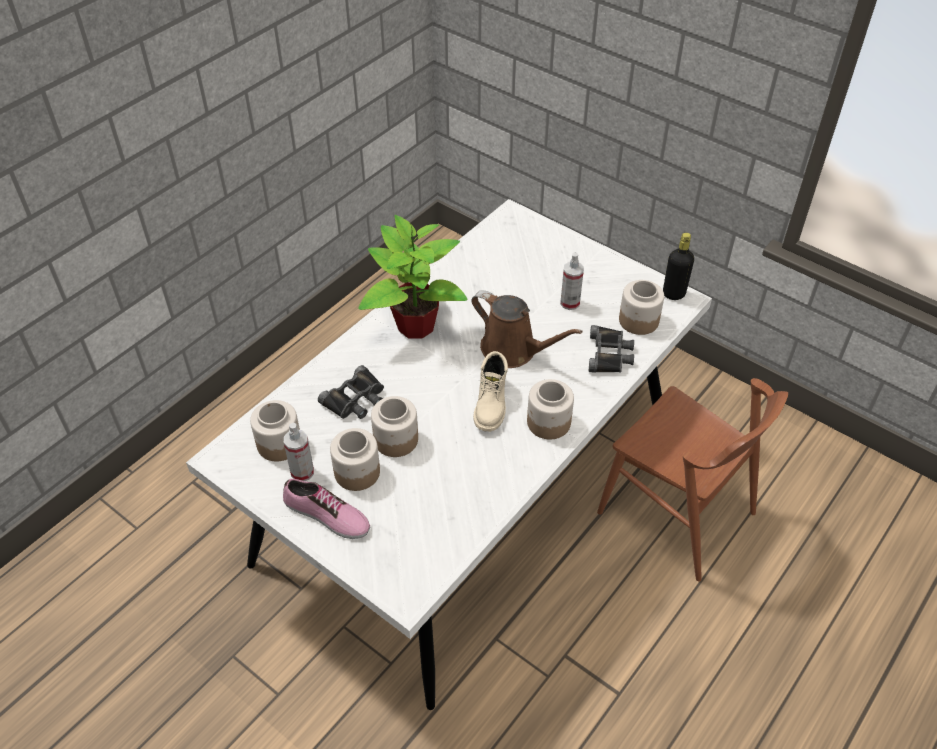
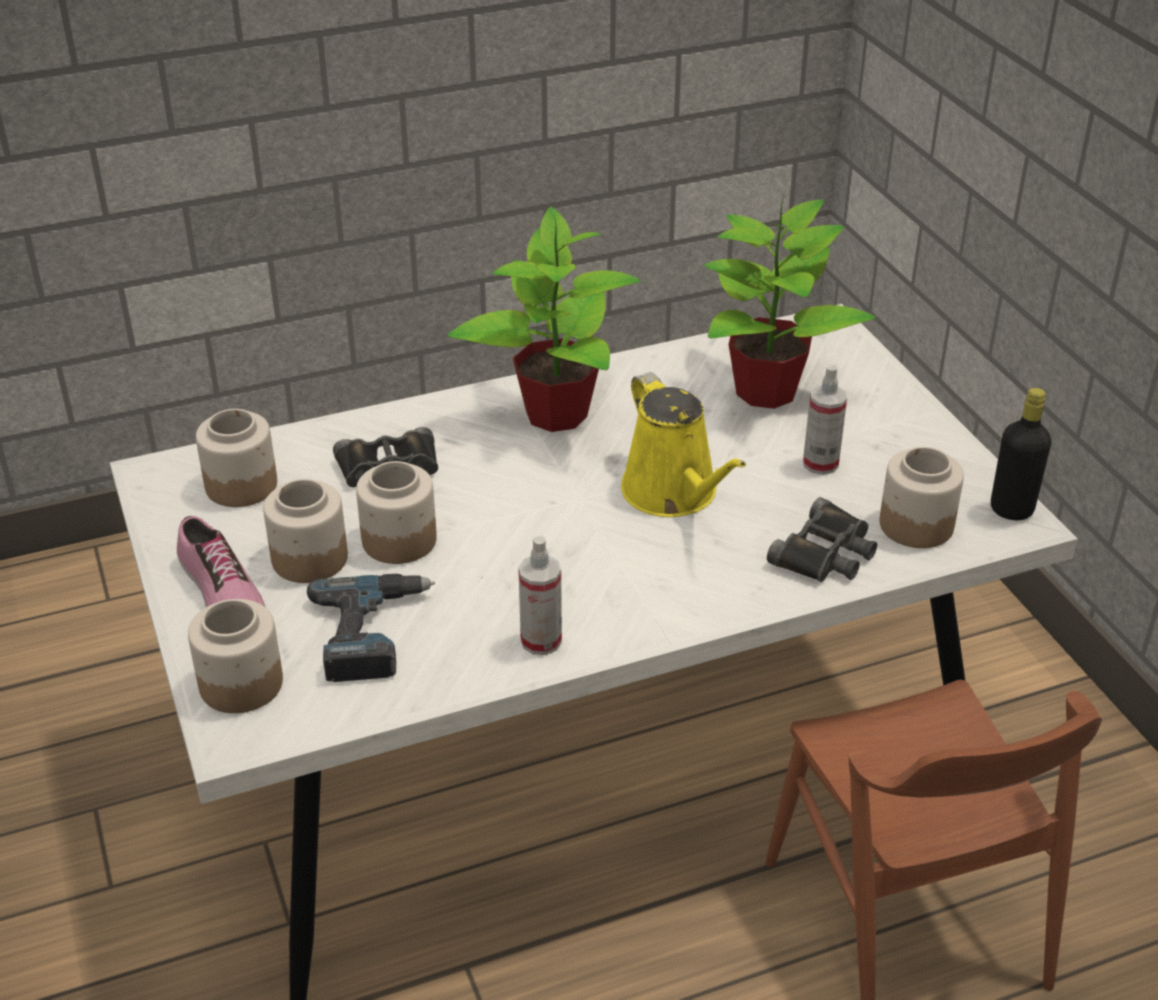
camera: 30 degrees right, 10 degrees down
(302, 472) = (239, 530): spray bottle -> spray bottle (541, 641)
(428, 501) = (373, 633): none -> power drill
(491, 404) = (578, 549): beige boot -> none
(512, 268) = (767, 390): none -> potted plant
(513, 350) = (674, 493): brown watering can -> yellow watering can
(548, 423) = (643, 606): jar -> jar (240, 684)

